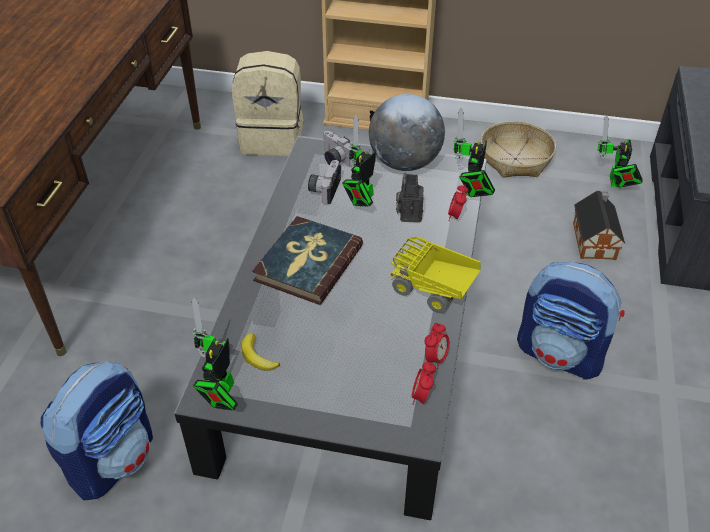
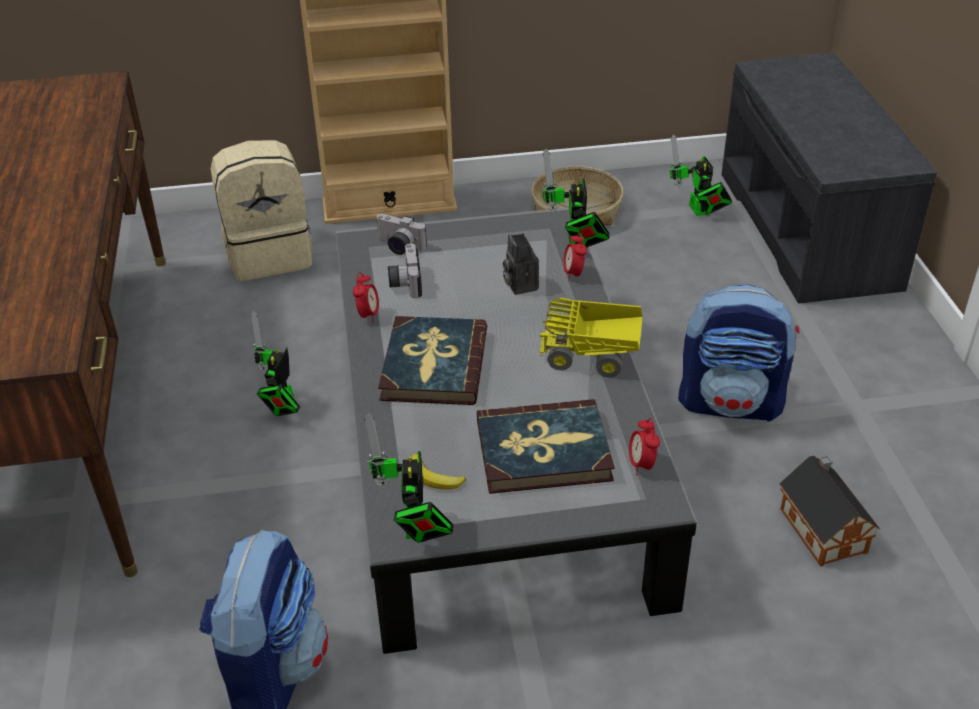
camera: 20 degrees left, 5 degrees down
(351, 360) = (543, 451): none -> book
(360, 201) = (455, 284): toy robot -> toy robot (281, 408)
(404, 163) = (483, 232): globe -> none
(435, 358) = (634, 423): alarm clock -> alarm clock (368, 315)
(594, 239) = (706, 276): toy house -> toy house (822, 527)

